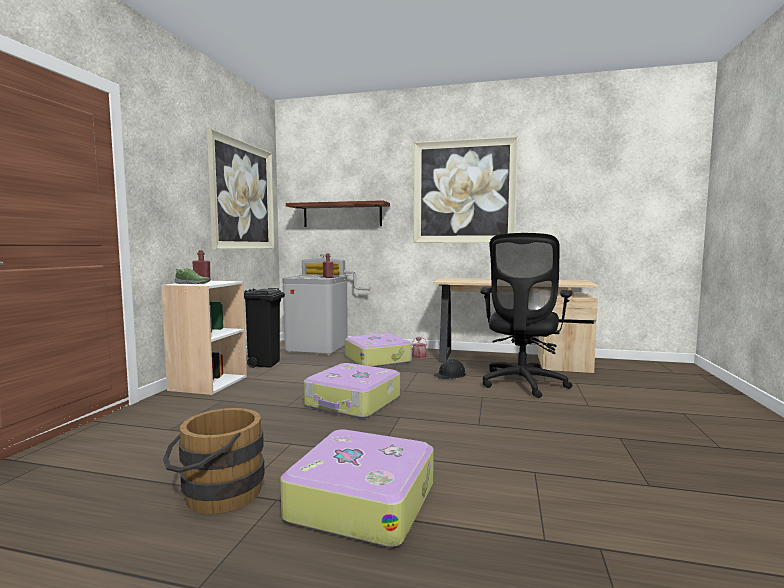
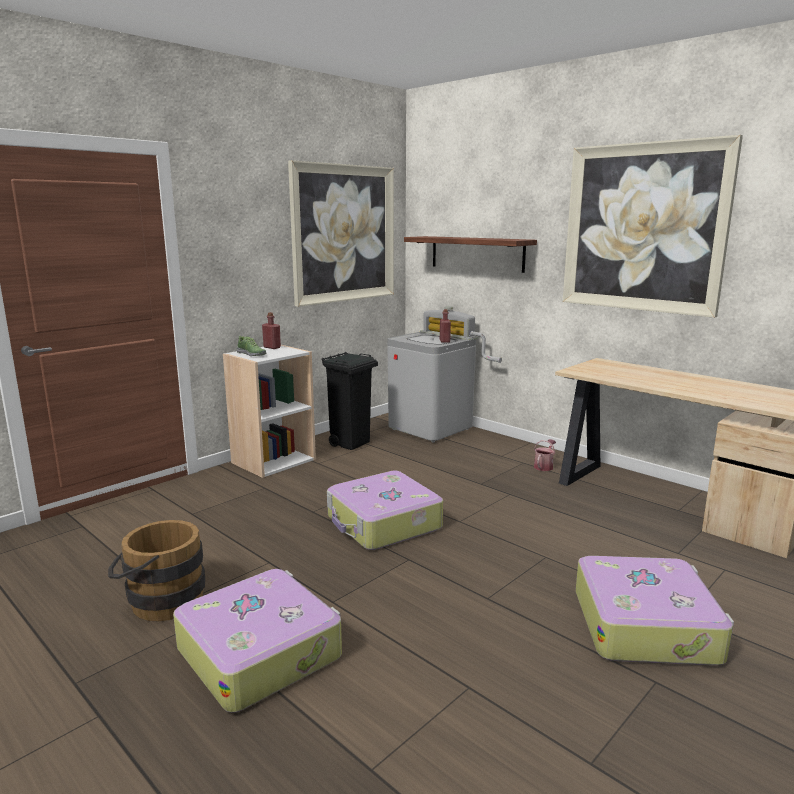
camera: 30 degrees right, 10 degrees up
(378, 359) = (484, 461): suitcase -> suitcase (646, 625)
(450, 375) = (547, 510): black hard hat -> none
(522, 381) = (638, 545): black office chair -> none

